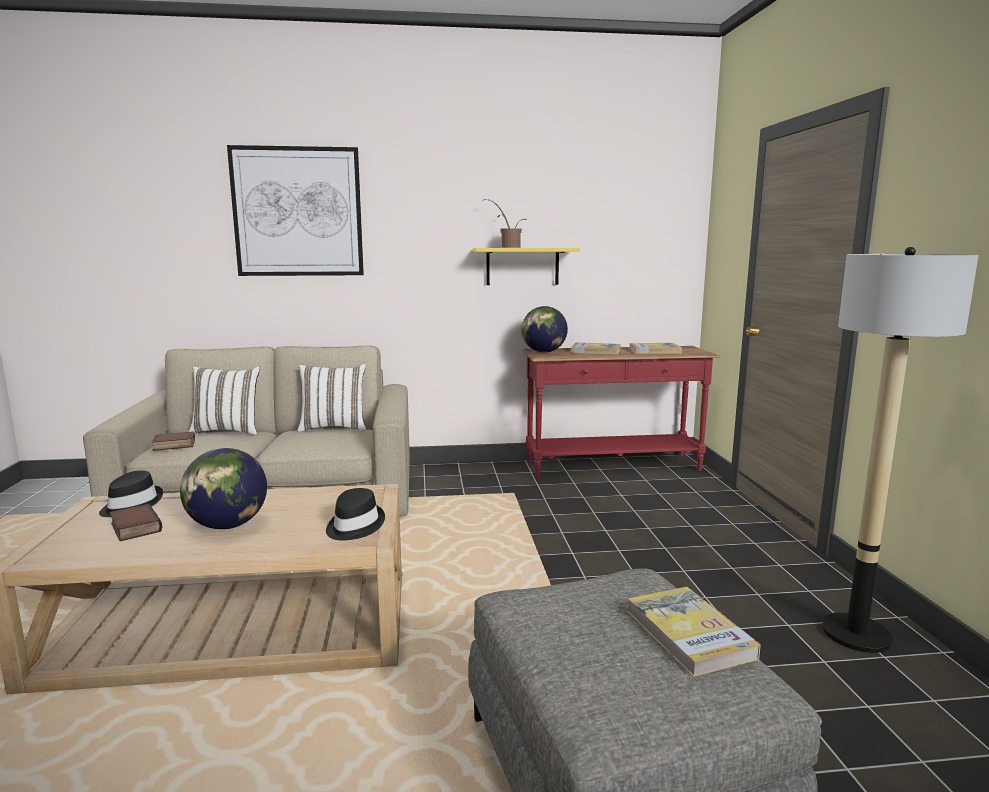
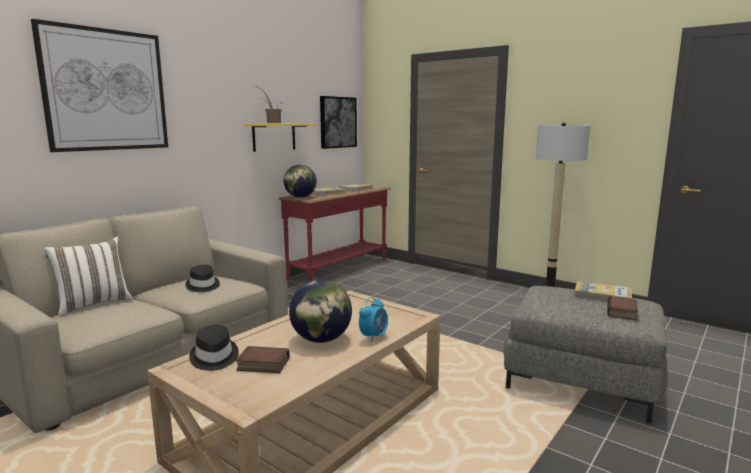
camera: 45 degrees left, 0 degrees up
(173, 445) = (94, 322): book -> book (623, 312)
(264, 543) = (374, 336): none -> alarm clock
(334, 427) = (186, 279): white pillow -> none
(354, 526) = (391, 313): black hat -> black hat (202, 286)
(647, 247) = (337, 122): none -> picture

